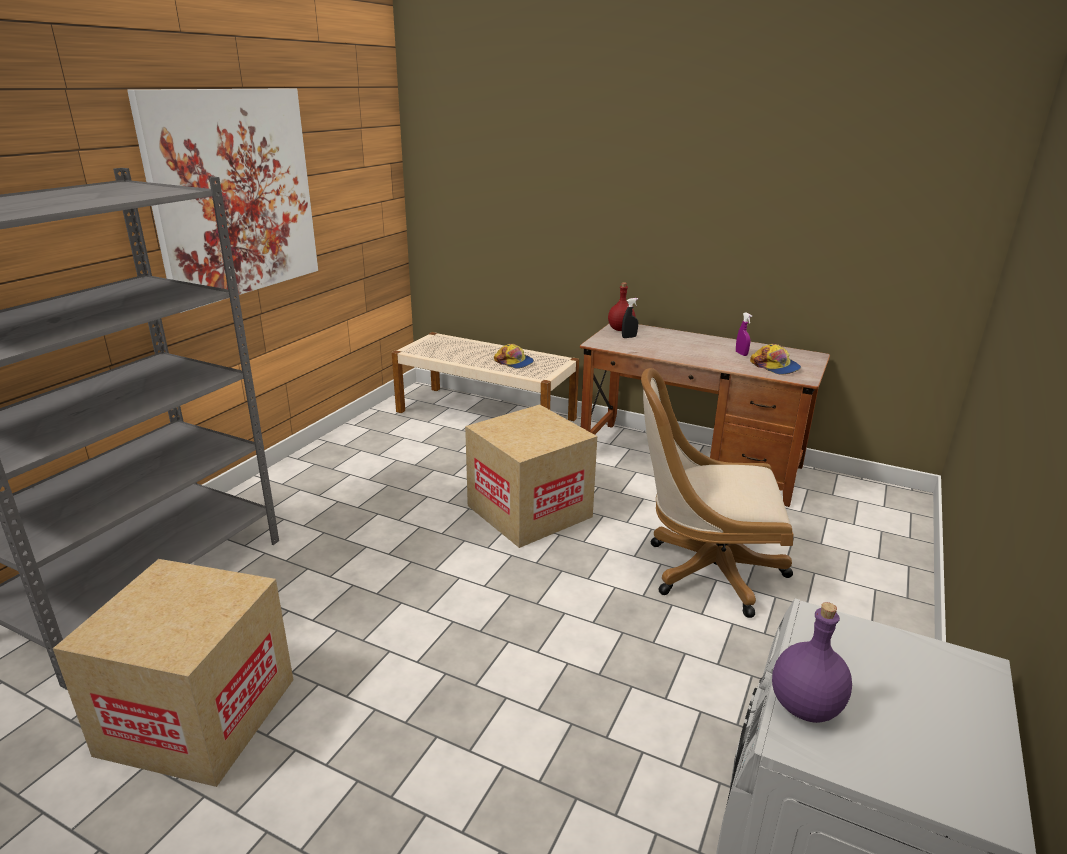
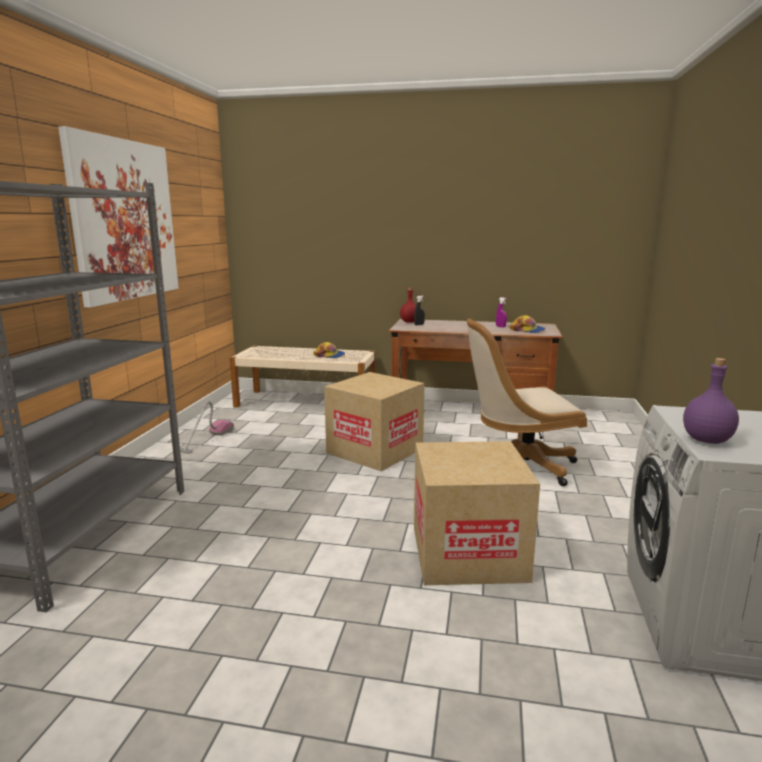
camera: 15 degrees left, 10 degrees down
(198, 716) = (183, 607): cardboard box -> cardboard box (468, 553)
(341, 462) = (206, 440): none -> vacuum cleaner

